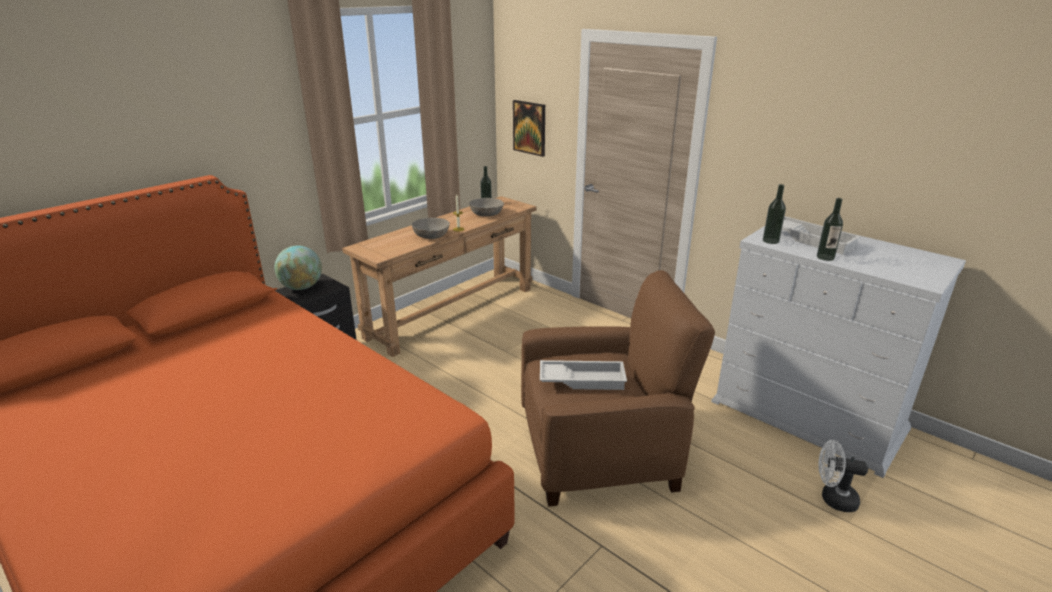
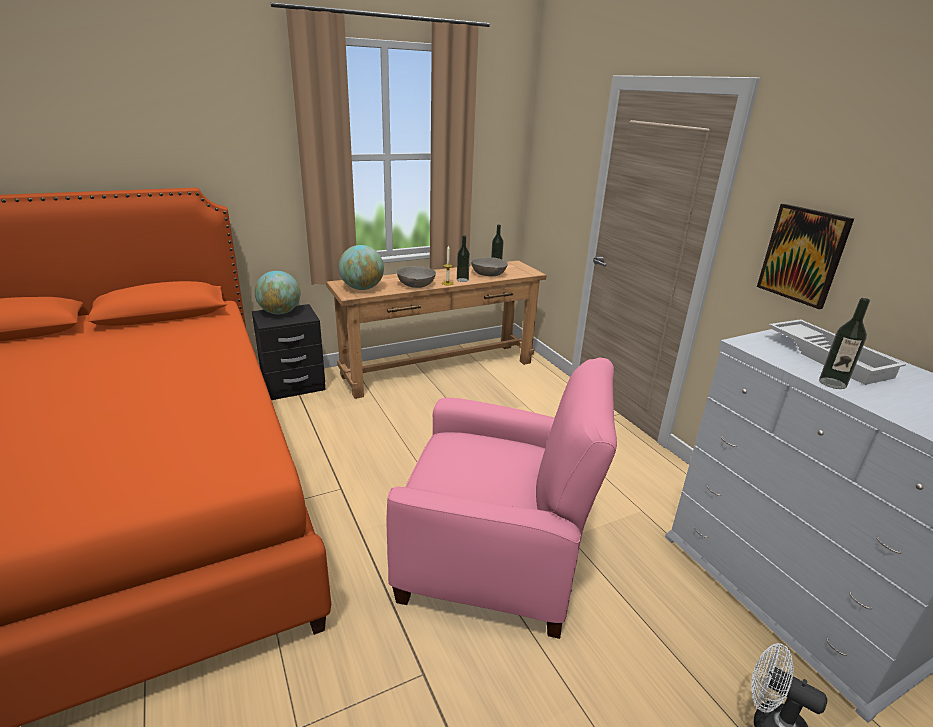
camera: 20 degrees right, 0 degrees up
(385, 248) = (362, 288): none -> globe
(529, 128) = (553, 189): picture -> picture (803, 255)
(582, 379) = (471, 467): white tray -> none
(600, 451) = (495, 556): brown armchair -> pink armchair
(770, 241) = (764, 348): bottle -> bottle (462, 280)

